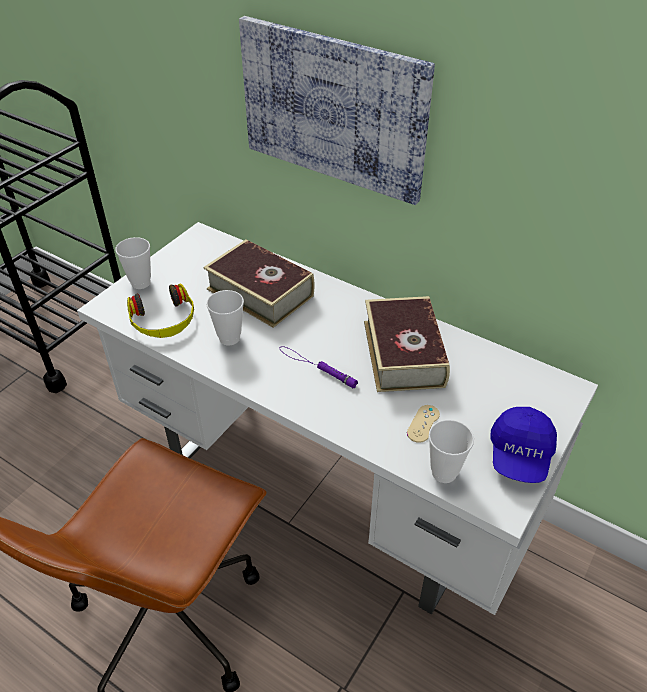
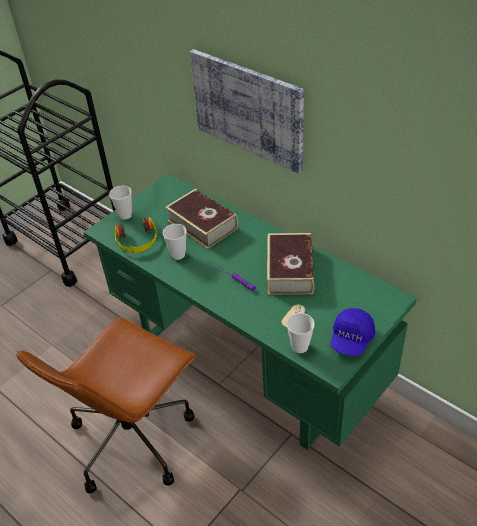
camera: 10 degrees right, 0 degrees up
(325, 488) = (247, 363): white desk -> green desk

